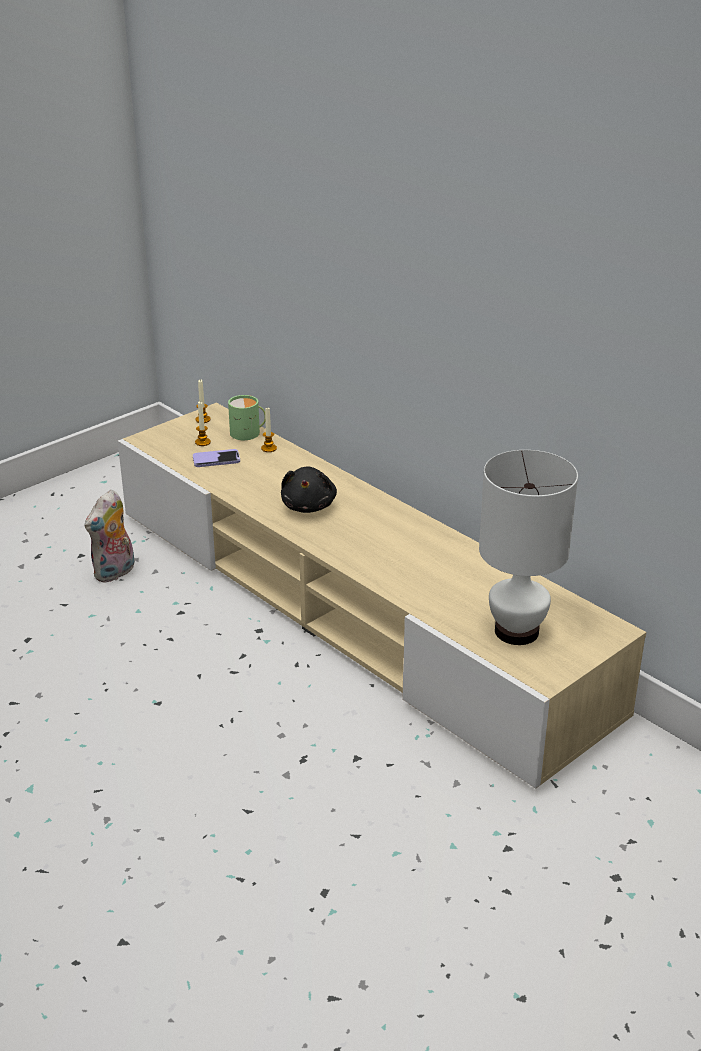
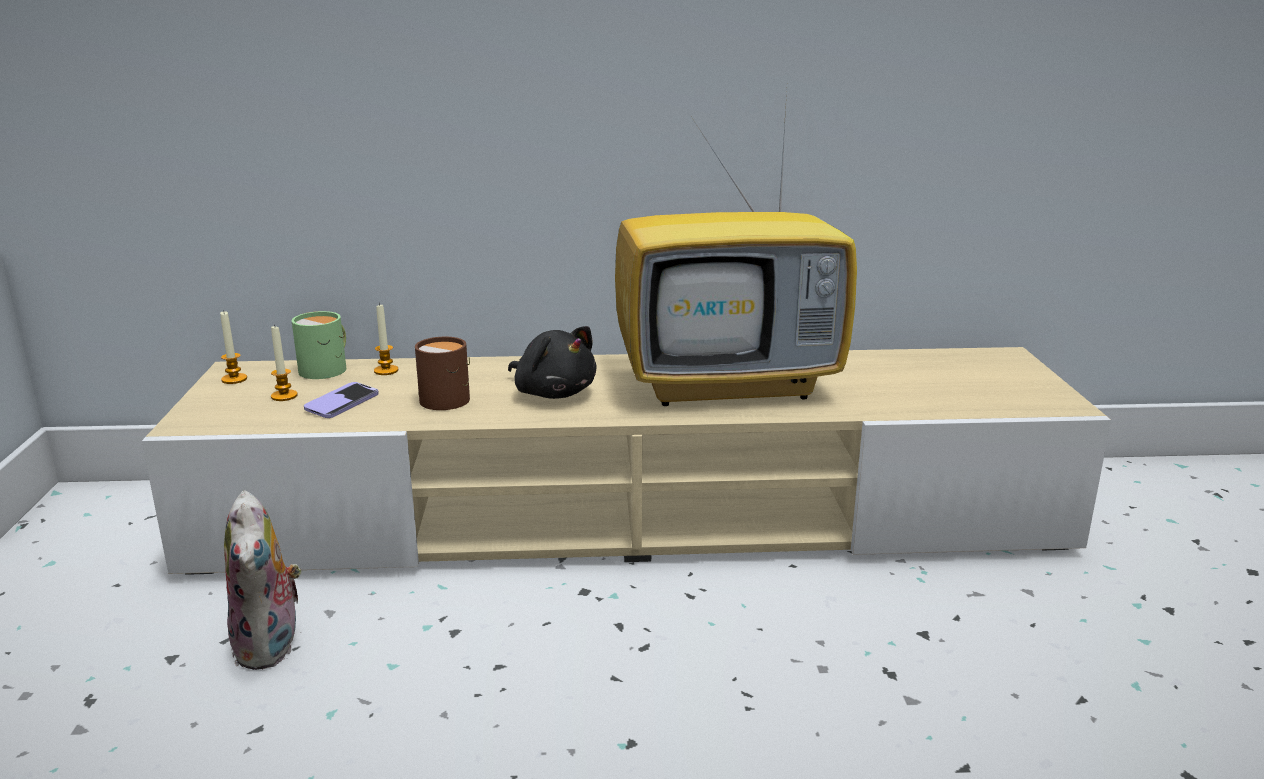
camera: 50 degrees left, 10 degrees down
(260, 482) = (449, 398): none -> brown mug
(401, 551) = (730, 384): none -> television
(517, 631) = (962, 388): white table lamp -> none

